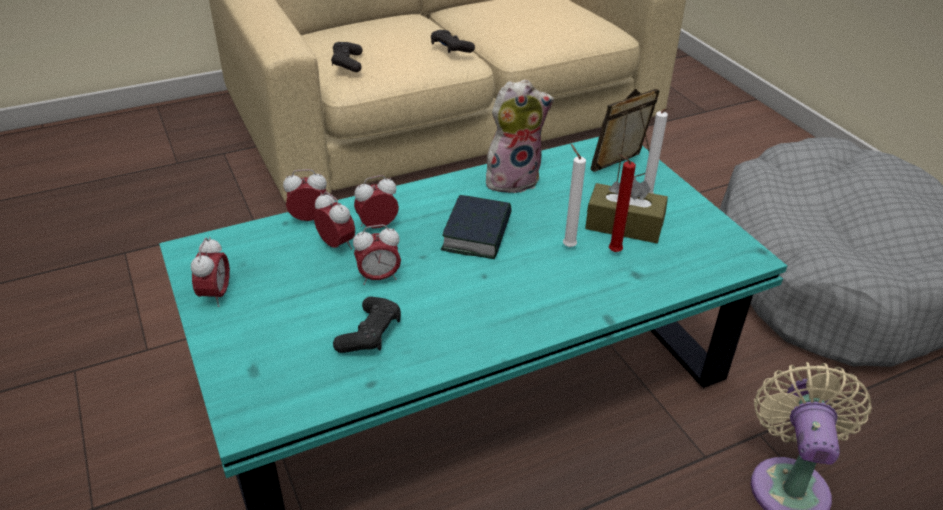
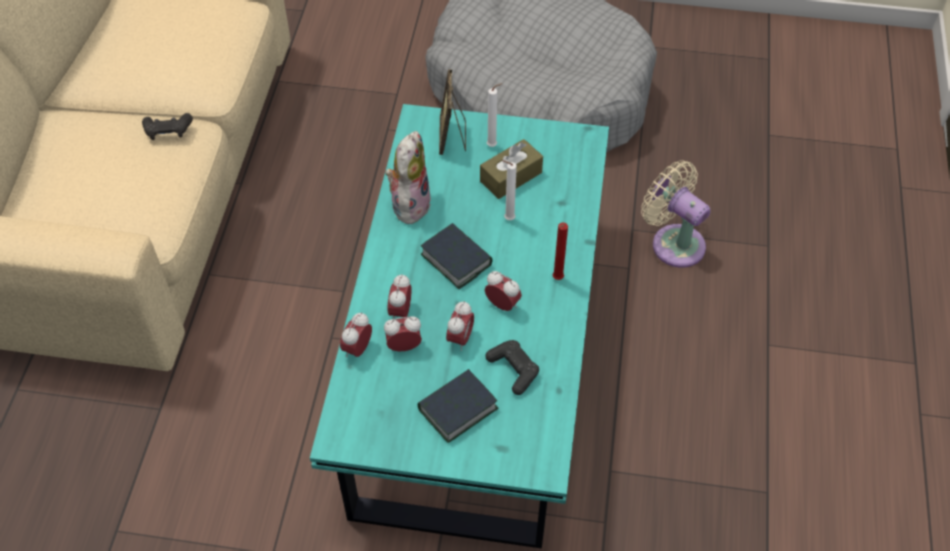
camera: 55 degrees left, 15 degrees up
(216, 295) = (406, 442): alarm clock -> alarm clock (502, 305)
(284, 313) = (457, 409): none -> book
(347, 63) = (125, 216): black game controller -> none
(612, 252) = (532, 200): red candle -> red candle (557, 279)

